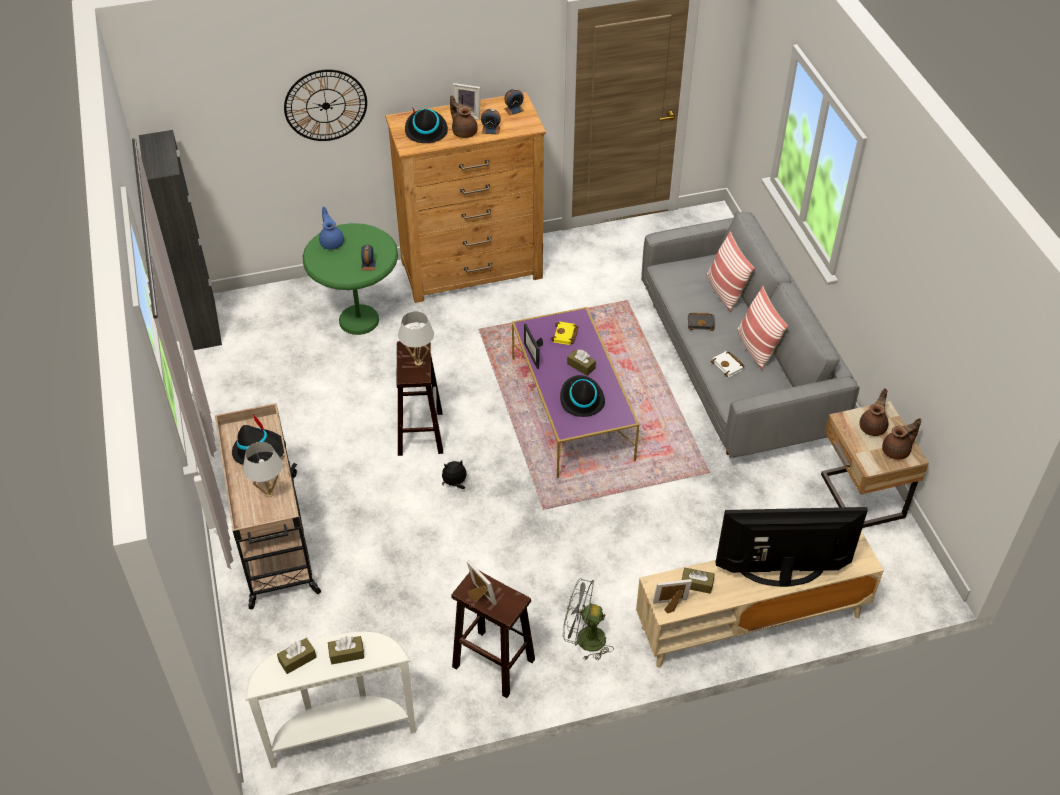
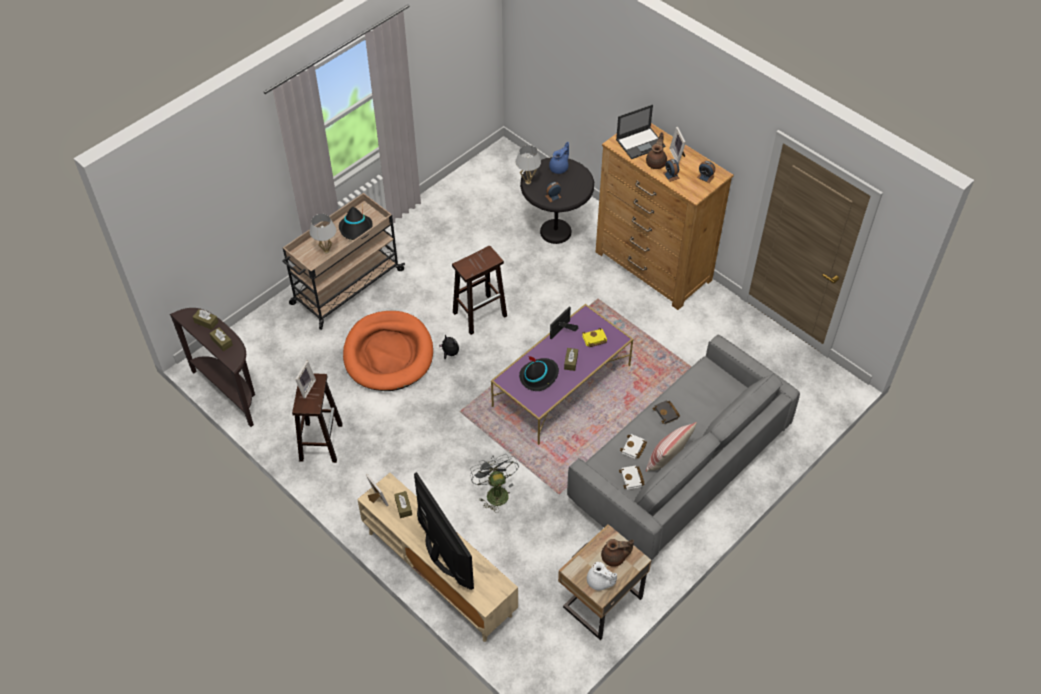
camera: 60 degrees right, 5 degrees up
(203, 324) = (492, 159): black cabinet -> none
(325, 105) = (608, 80): wall clock -> none
(340, 733) = (231, 391): white console table -> brown console table
(359, 320) = (555, 232): green side table -> black side table
(411, 540) = (388, 354): none -> orange dog bed
(418, 362) = (478, 265): white table lamp -> white table lamp (528, 182)
(426, 130) = (640, 143): black hat -> laptop
(584, 639) = (367, 482): grey fan -> grey fan (494, 492)
(724, 292) = (714, 415): pillow -> none
(765, 384) = (632, 479): none -> white book
(897, 451) = (599, 582): brown teapot -> white teapot

